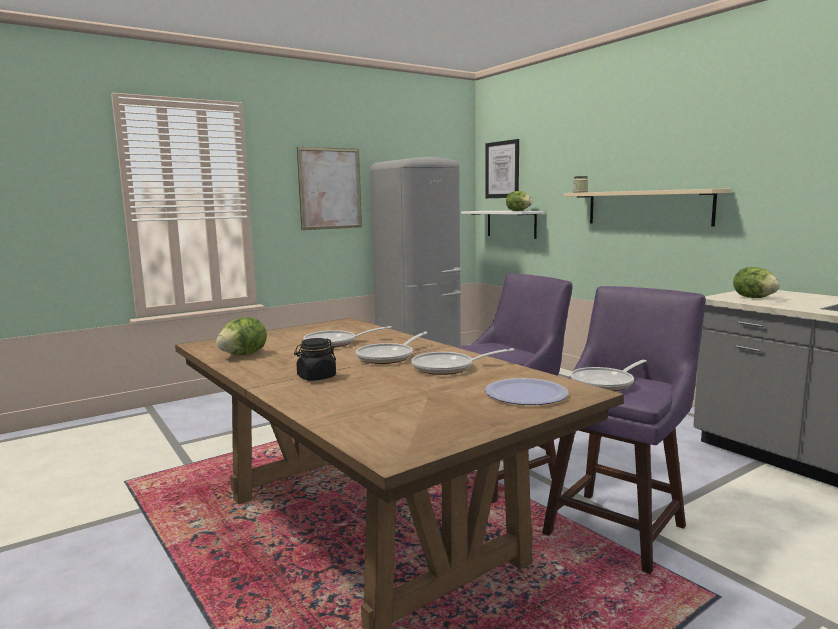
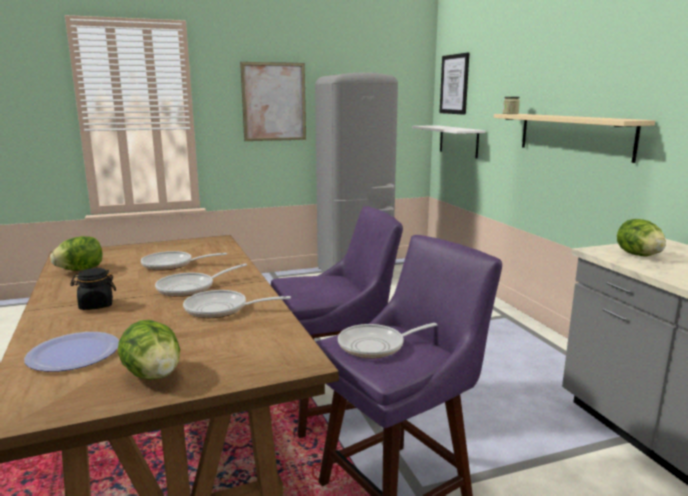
camera: 15 degrees right, 5 degrees up
(518, 211) = (459, 129): lettuce -> lettuce (153, 375)
(526, 394) = (241, 356): plate -> plate (73, 353)

